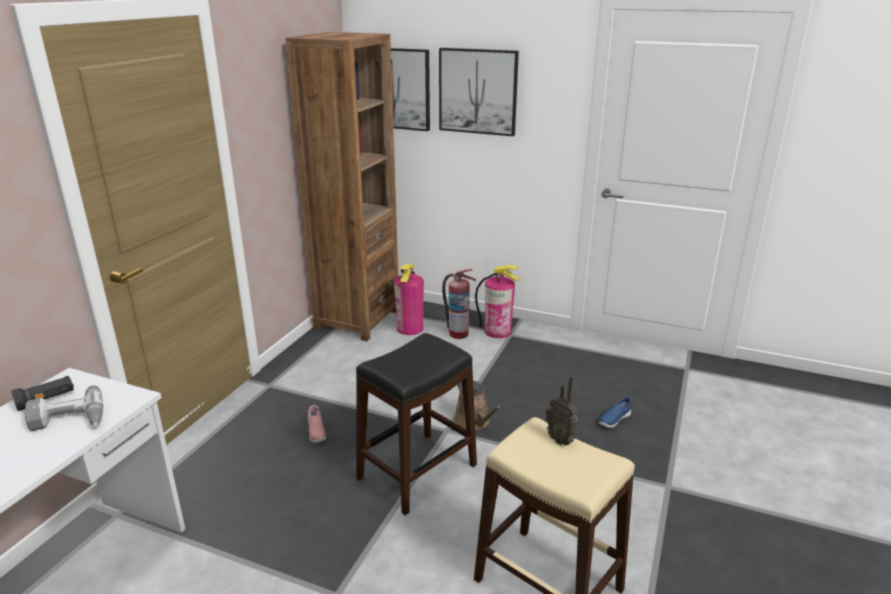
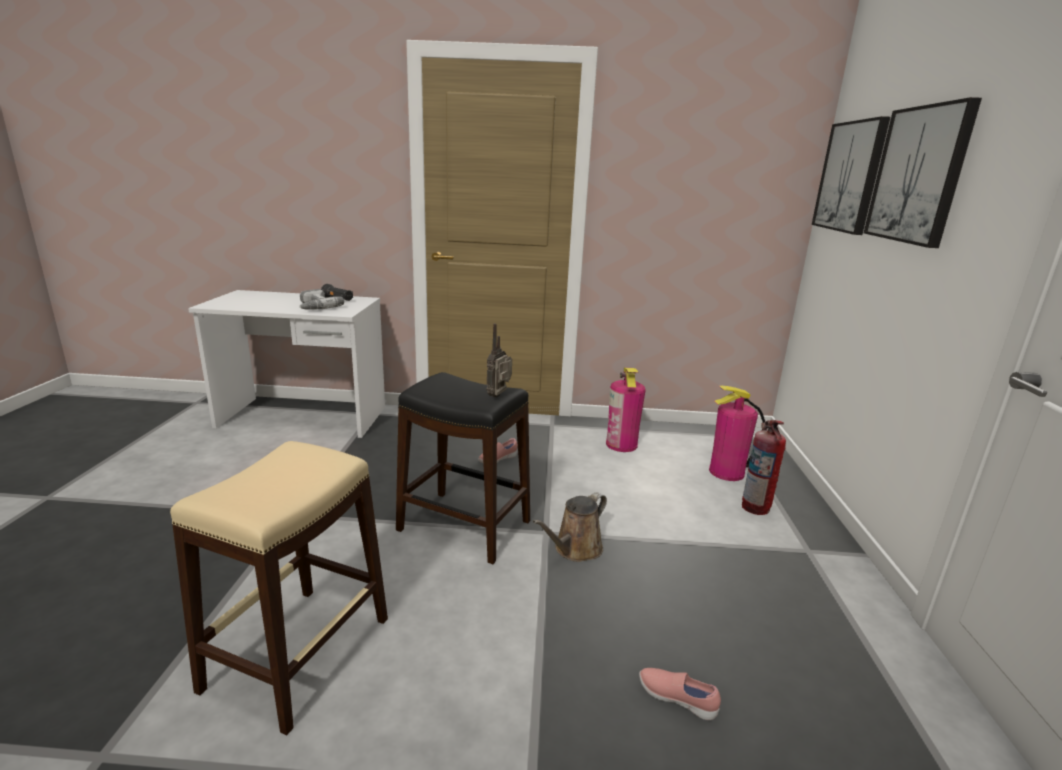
camera: 70 degrees right, 5 degrees down
(357, 320) = (705, 439): brown bookcase -> none
(498, 331) = (803, 538): fire extinguisher -> fire extinguisher (621, 444)
(560, 440) = (308, 476): radio -> radio (499, 396)
(614, 420) = (676, 699): blue shoe -> pink shoe

